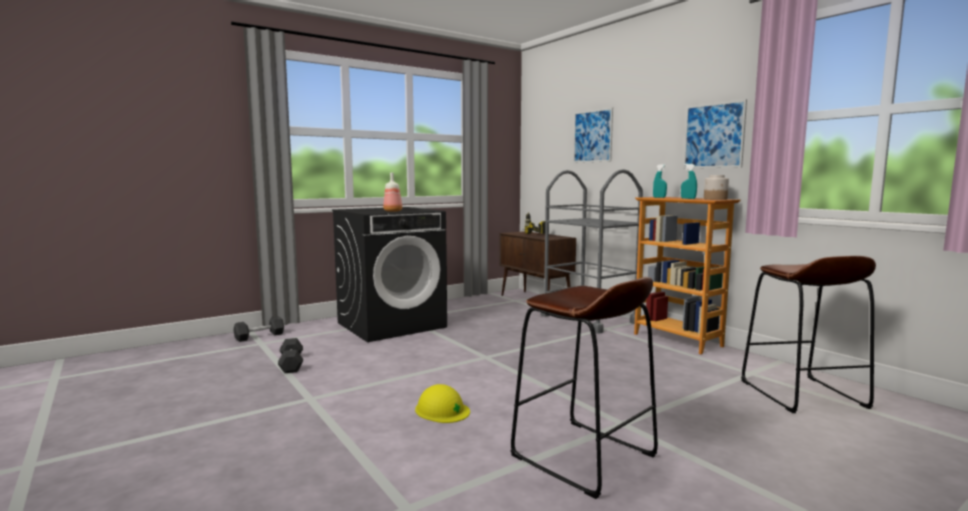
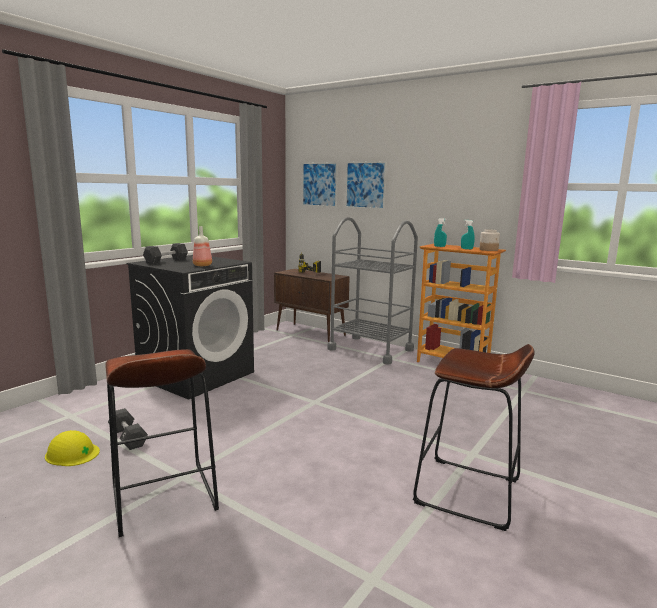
camera: 20 degrees left, 5 degrees up
(259, 336) = (61, 407): black dumbbell -> black dumbbell (166, 261)
(442, 410) = (321, 467): yellow hard hat -> yellow hard hat (72, 453)
(713, 135) = (482, 195): picture -> picture (319, 184)
(802, 394) = (568, 405): brown stool -> brown stool (163, 497)

